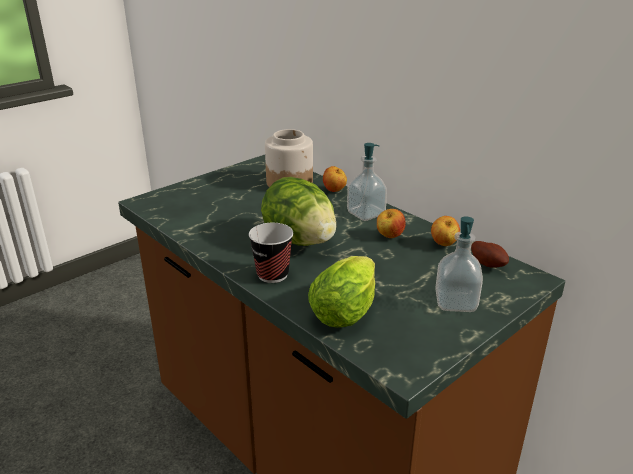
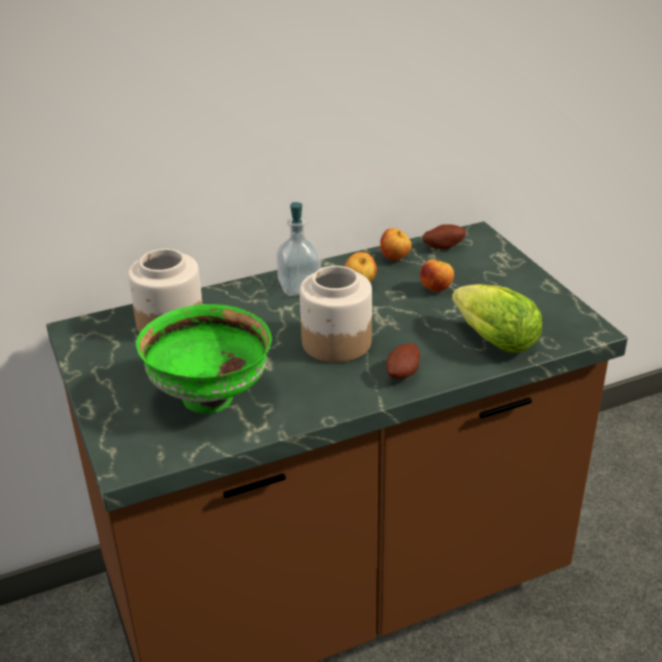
camera: 70 degrees left, 5 degrees up
(214, 210) = (210, 397): none -> green bowl
(272, 275) = (404, 374): cup -> potato
(300, 240) = (335, 342): lettuce -> jar
(334, 191) = (223, 295): apple -> apple (436, 289)
(455, 302) = (500, 280): soap dispenser -> none

